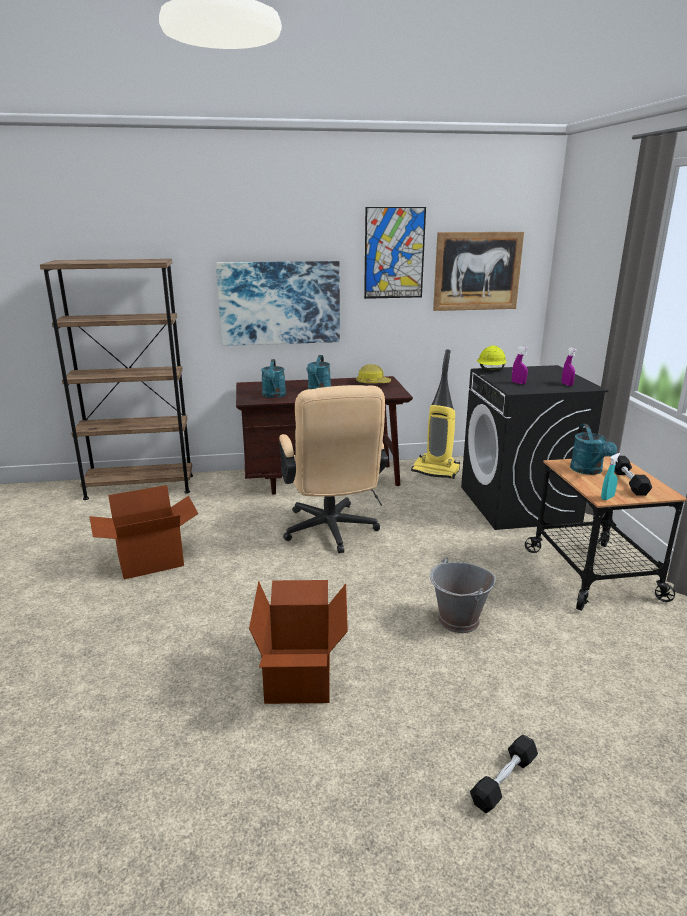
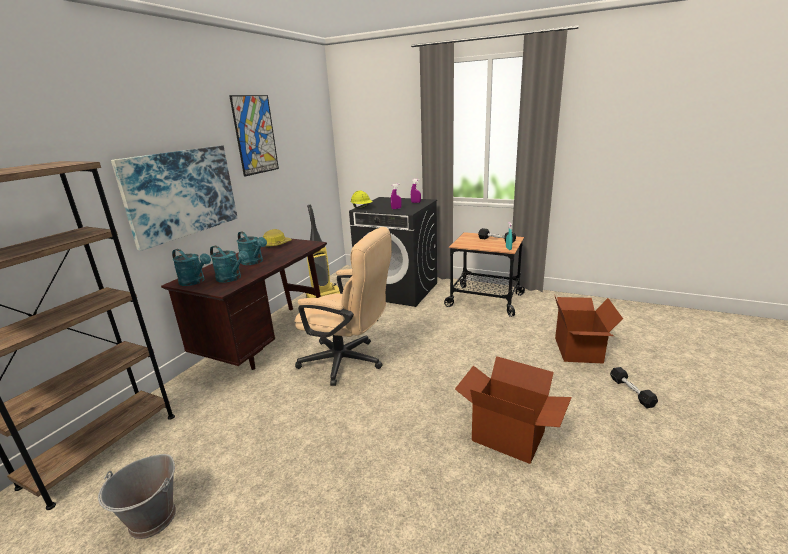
camera: 55 degrees left, 0 degrees up
(150, 561) = (271, 479): cardboard box -> cardboard box (579, 350)
(458, 620) = (494, 353): grey bucket -> grey bucket (153, 519)
(477, 271) = (302, 144): picture -> none
(589, 471) = (474, 242): turquoise watering can -> turquoise watering can (195, 282)

